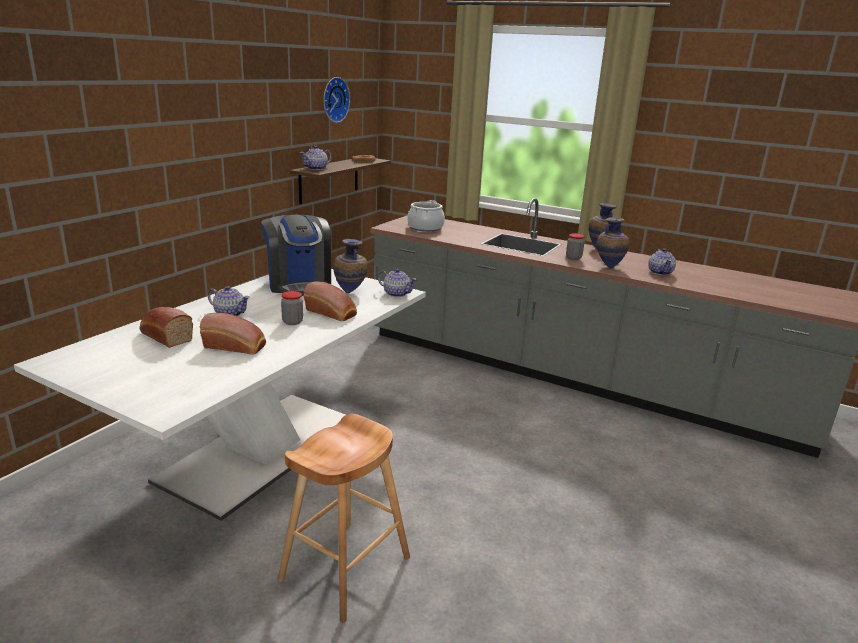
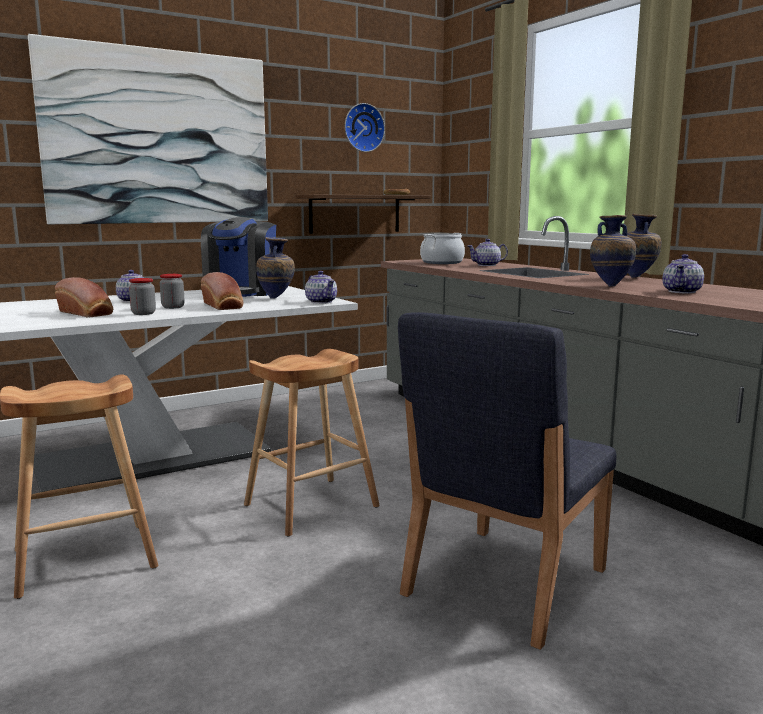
camera: 30 degrees right, 10 degrees down
(165, 336) = (50, 305): bread -> none
(185, 131) = (159, 138): none -> picture
(316, 168) = (325, 194): teapot -> teapot (487, 265)
(447, 467) = (312, 505): none -> brown stool
(573, 258) = (576, 280): jar -> jar (143, 313)
(624, 496) = (503, 582): none -> blue chair

